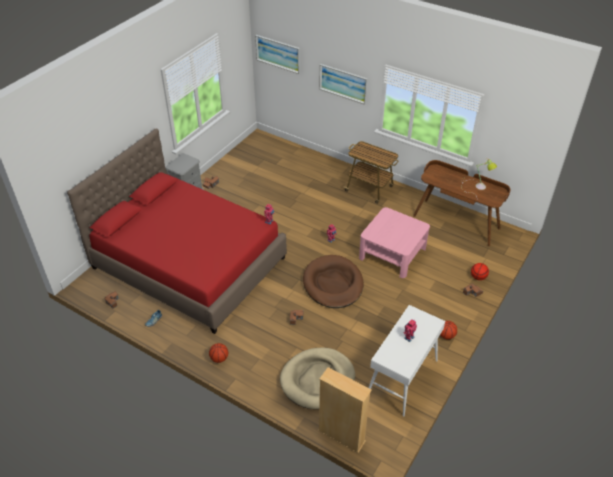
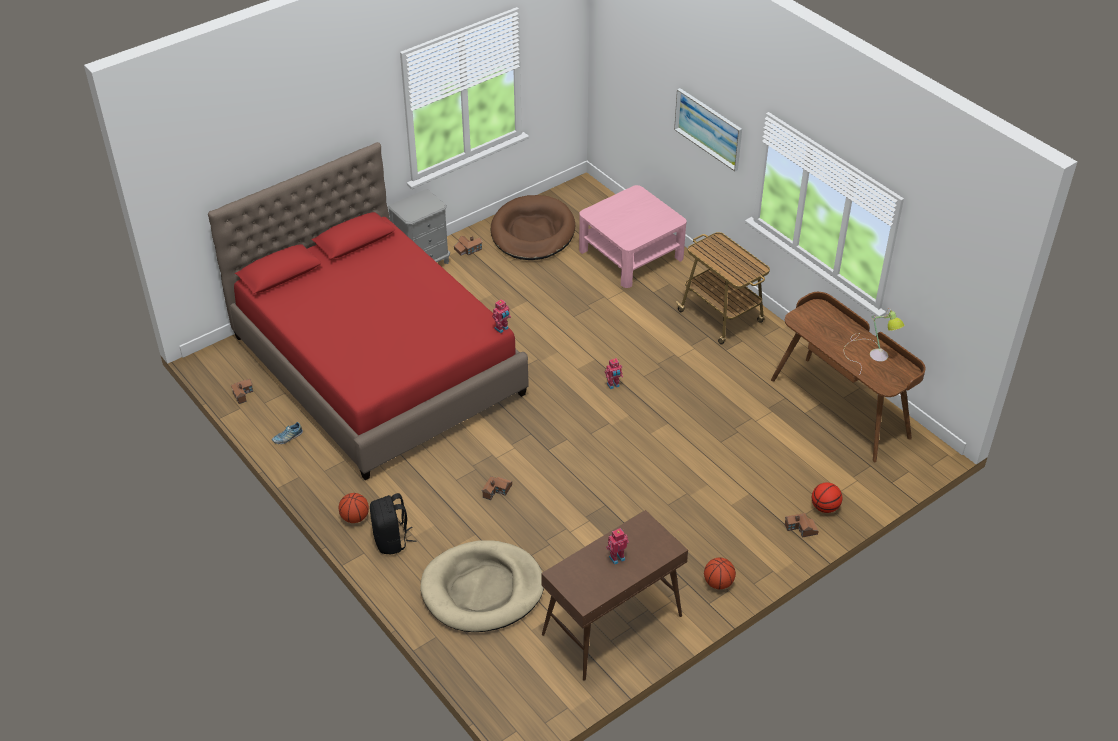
camera: 20 degrees right, 0 degrees up
(249, 366) = (392, 540): none -> black backpack
(278, 53) = (623, 56): picture -> none
(333, 284) = (580, 454): brown dog bed -> brown dog bed (533, 232)
(341, 436) = (476, 679): beige bookcase -> none
(393, 253) = (703, 431): pink coffee table -> pink coffee table (631, 254)
(402, 379) = (611, 626): white console table -> brown console table

